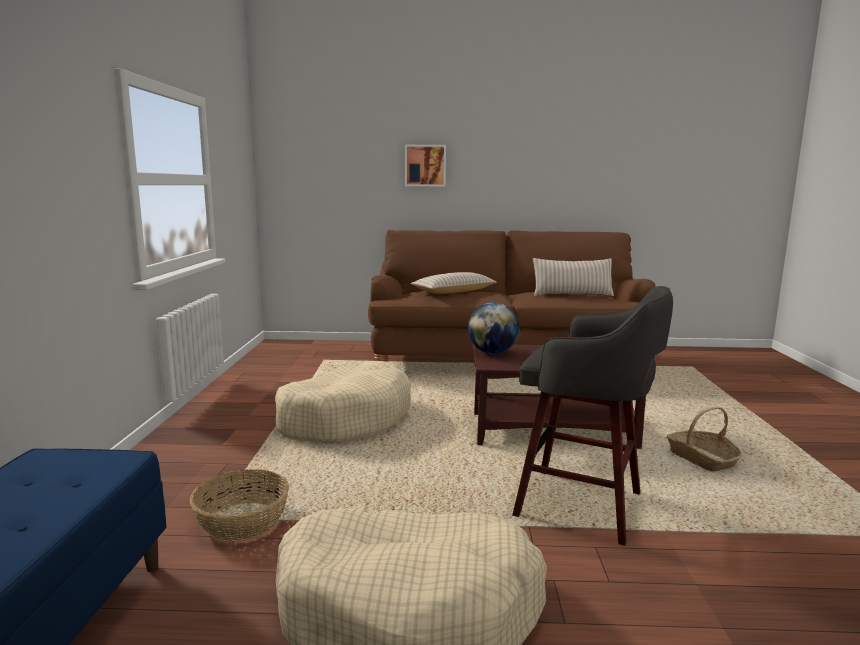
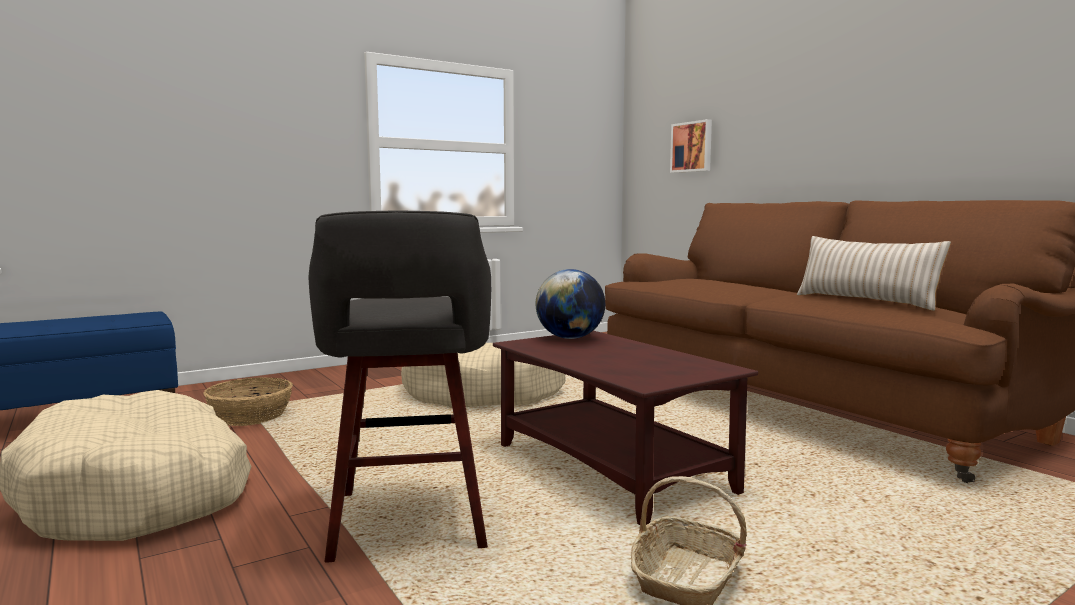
camera: 55 degrees right, 5 degrees down
(425, 165) = (778, 116): picture -> picture (692, 147)
(454, 292) = (715, 281): beige pillow -> none

